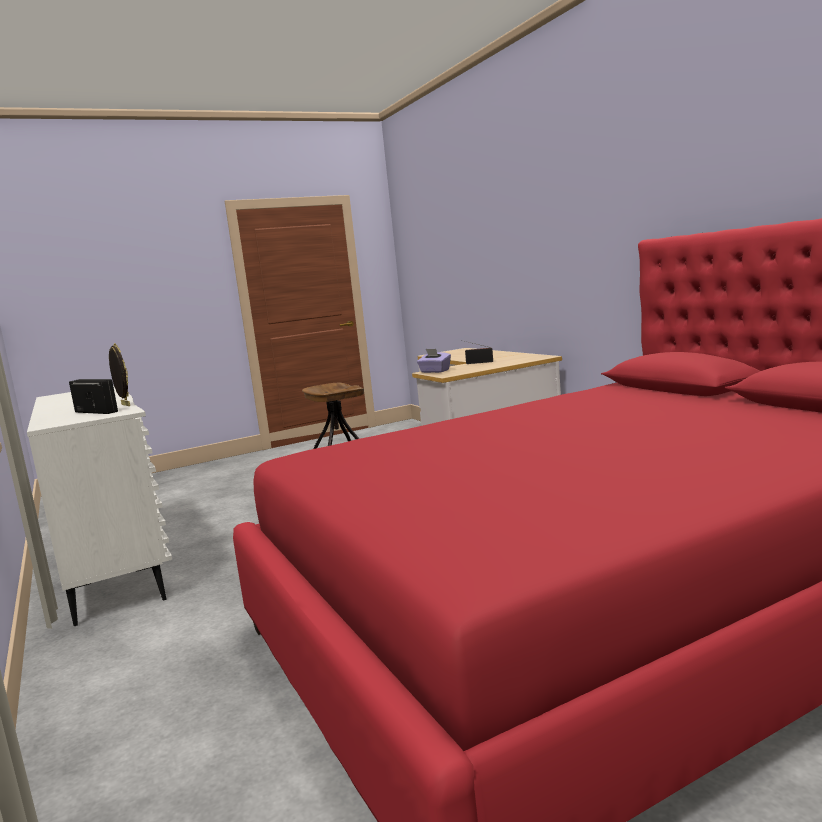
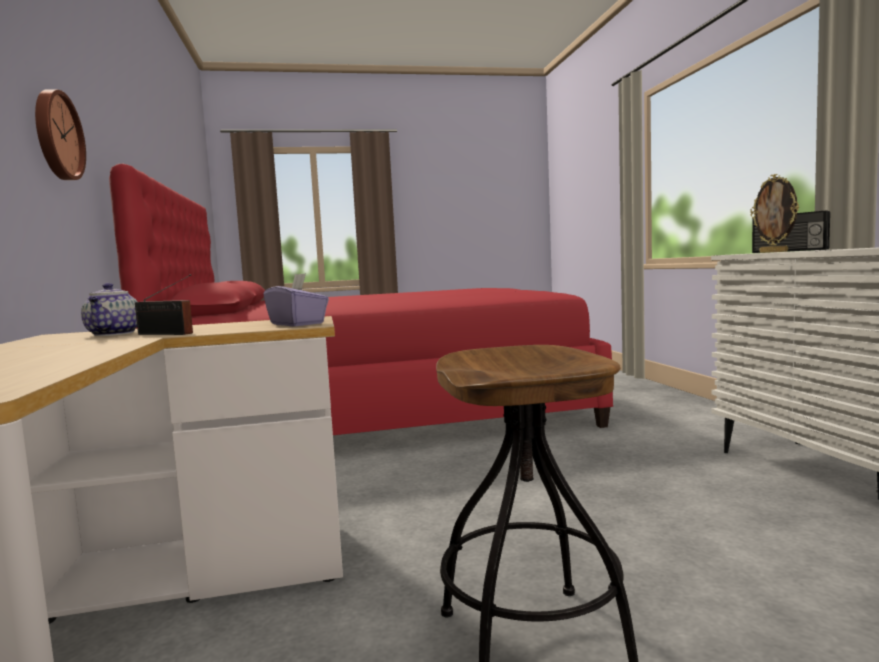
camera: 165 degrees left, 5 degrees down
(510, 360) = (114, 334): none -> teapot
(603, 240) = (56, 135): none -> wall clock

